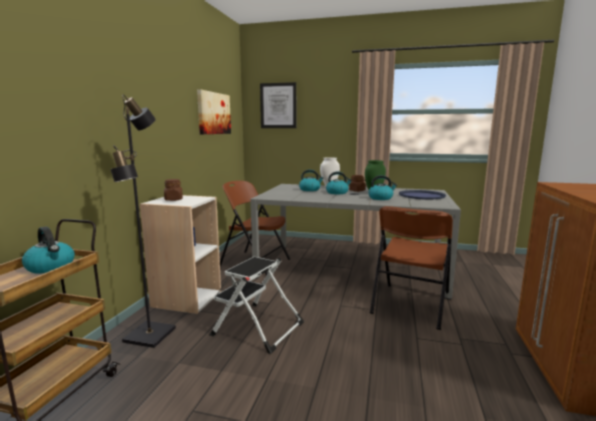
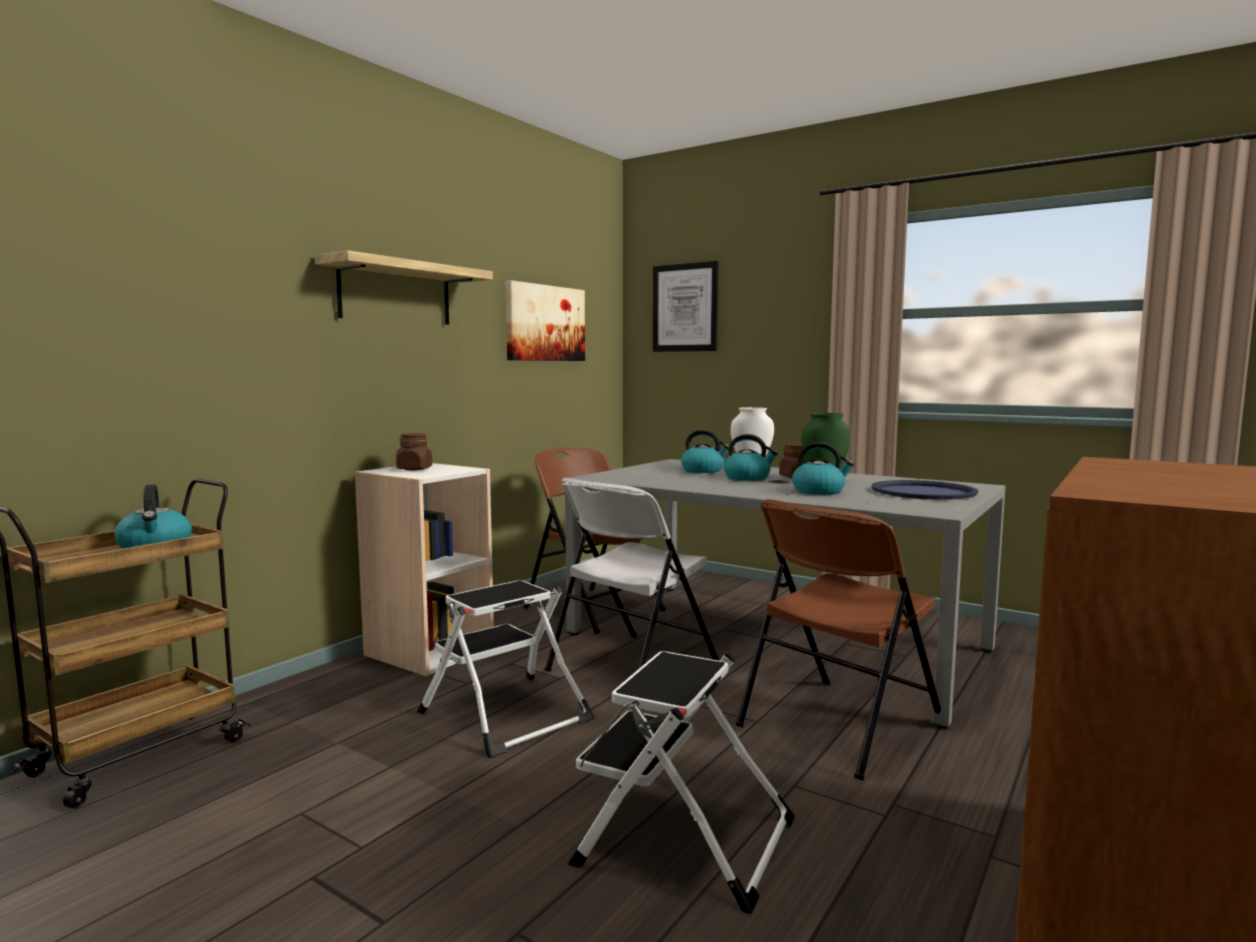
camera: 20 degrees right, 5 degrees down
(149, 96) = (395, 293): none -> shelf
(149, 335) = (330, 695): black floor lamp -> none
(299, 291) = (632, 666): none -> white chair
(393, 373) = (683, 834): none -> step ladder

